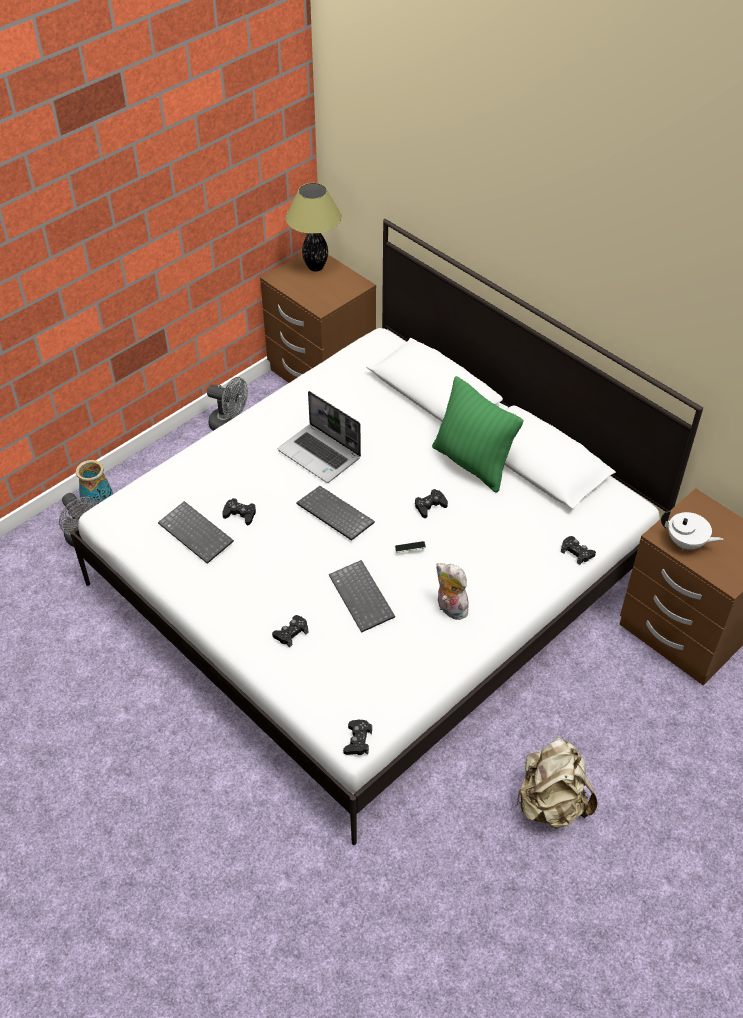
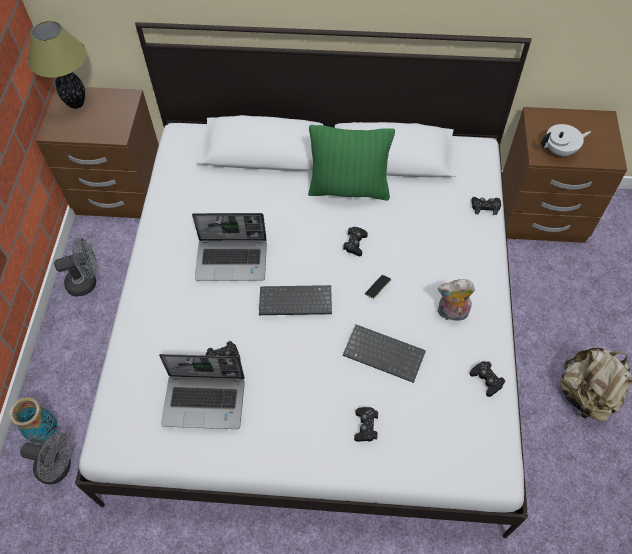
camera: 40 degrees left, 10 degrees up
(197, 533) = (205, 401): keyboard -> laptop
(358, 740) = (501, 471): black game controller -> black game controller (486, 380)

